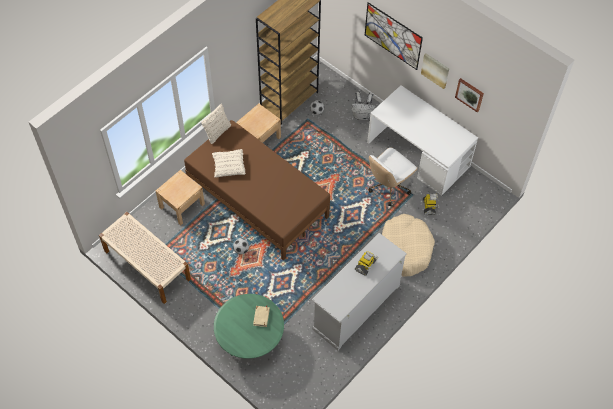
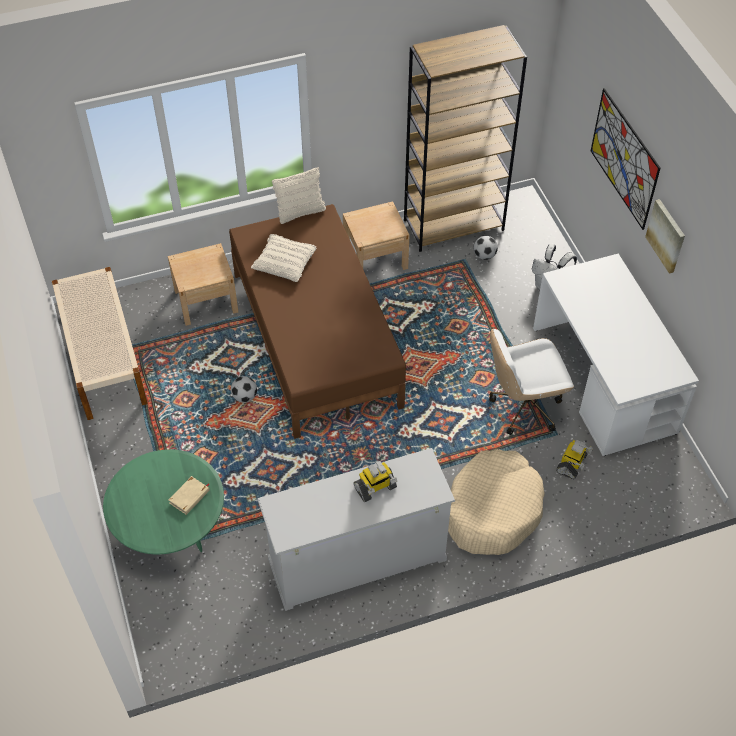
camera: 30 degrees right, 5 degrees down
(469, 94) = (703, 294): picture -> none

